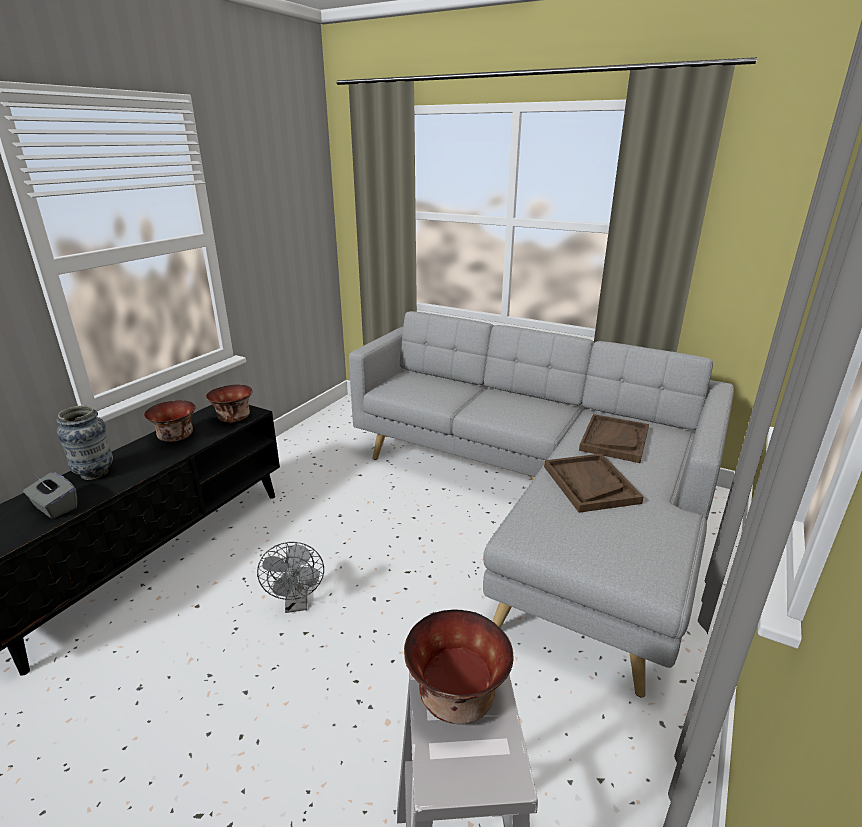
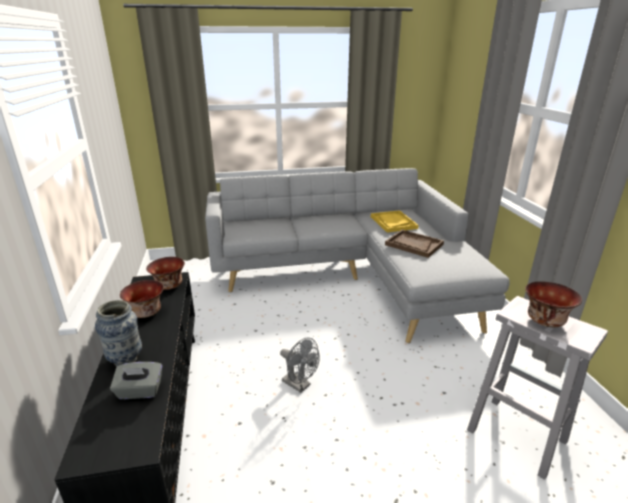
camera: 40 degrees left, 0 degrees up
(614, 440) = (393, 222): brown tray -> yellow tray

